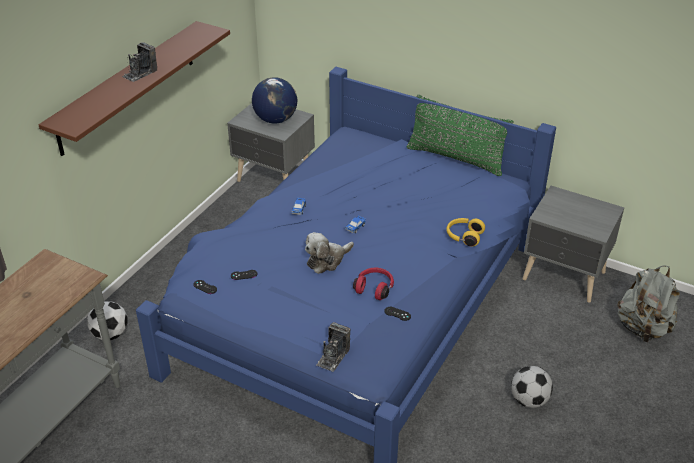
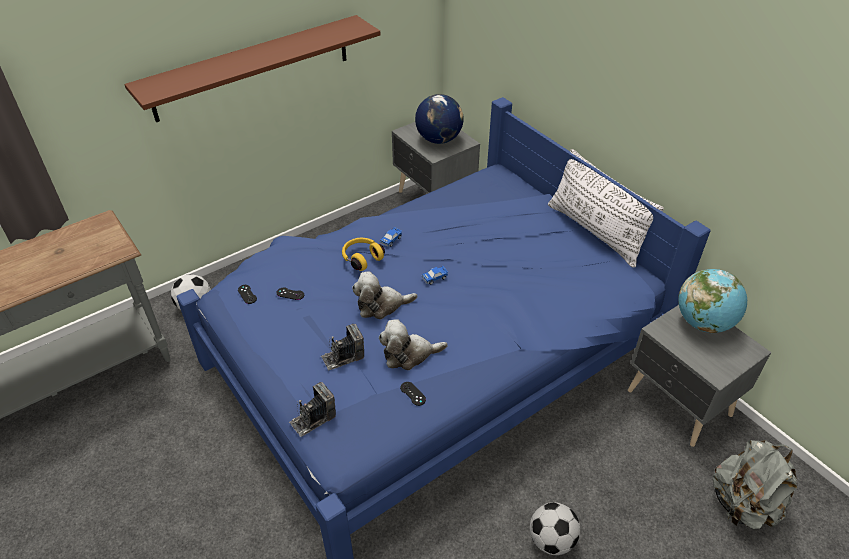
camera: 25 degrees right, 5 degrees up
(140, 73) = (257, 55): camera -> camera (343, 357)
(374, 288) = (409, 354): red headphones -> plush toy
(455, 158) = (595, 232): green pillow -> white pillow
(463, 236) = (545, 327): yellow headphones -> yellow headphones (361, 258)
(569, 201) = (703, 323): none -> globe

